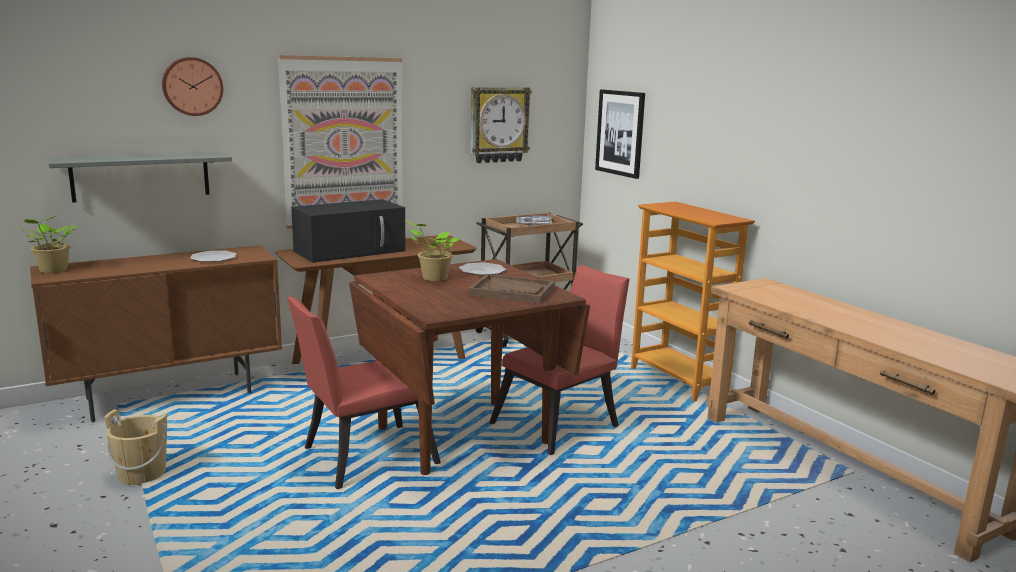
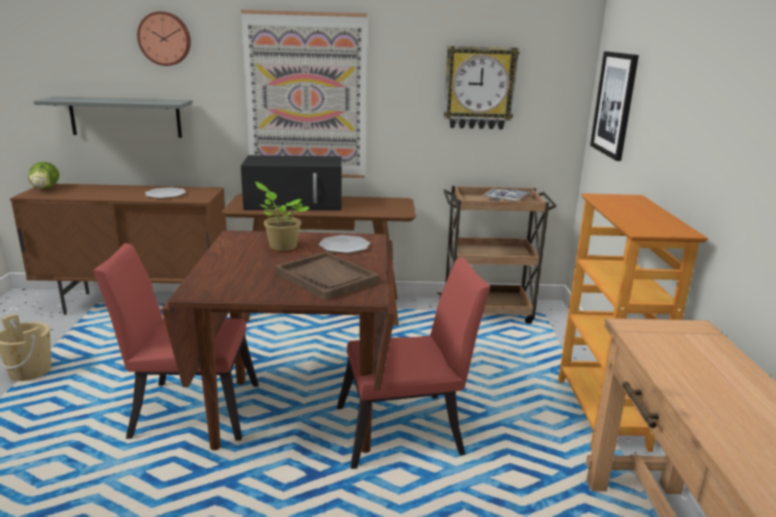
camera: 30 degrees right, 5 degrees up
(52, 271) = (44, 189): potted plant -> lettuce

